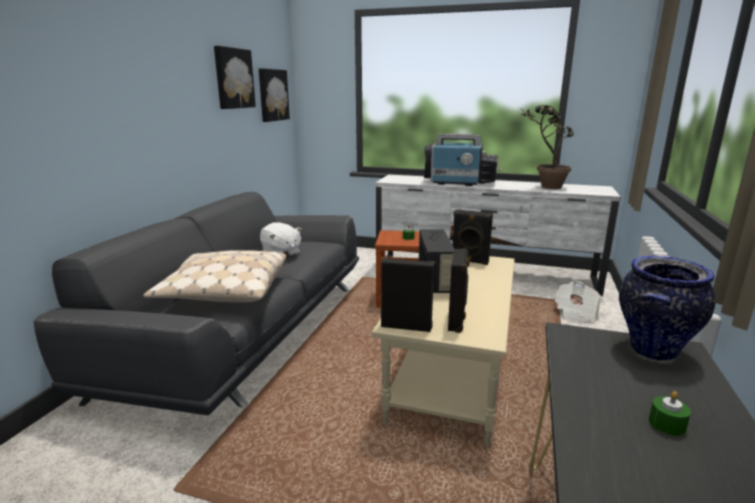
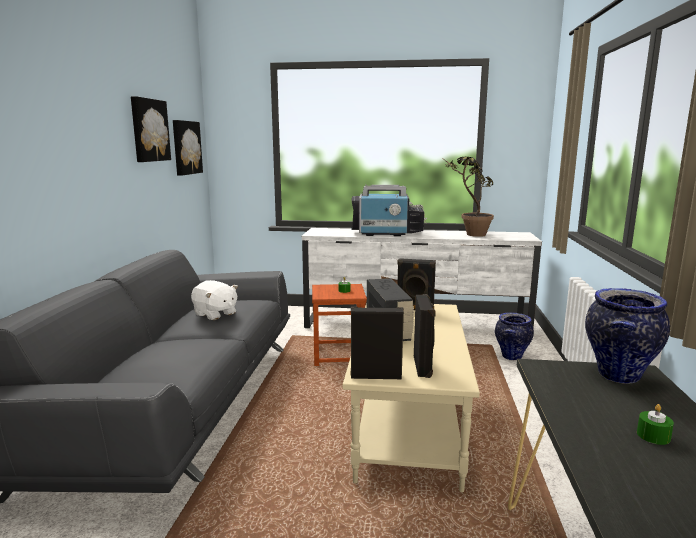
camera: 10 degrees left, 5 degrees down
(224, 291) = (166, 356): beige pillow -> none
(575, 313) = (511, 357): newspaper -> vase

